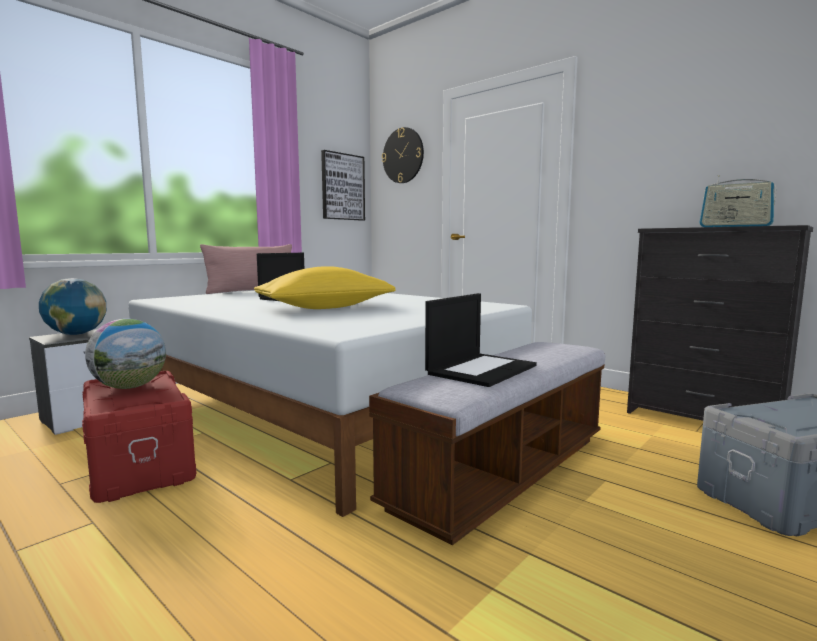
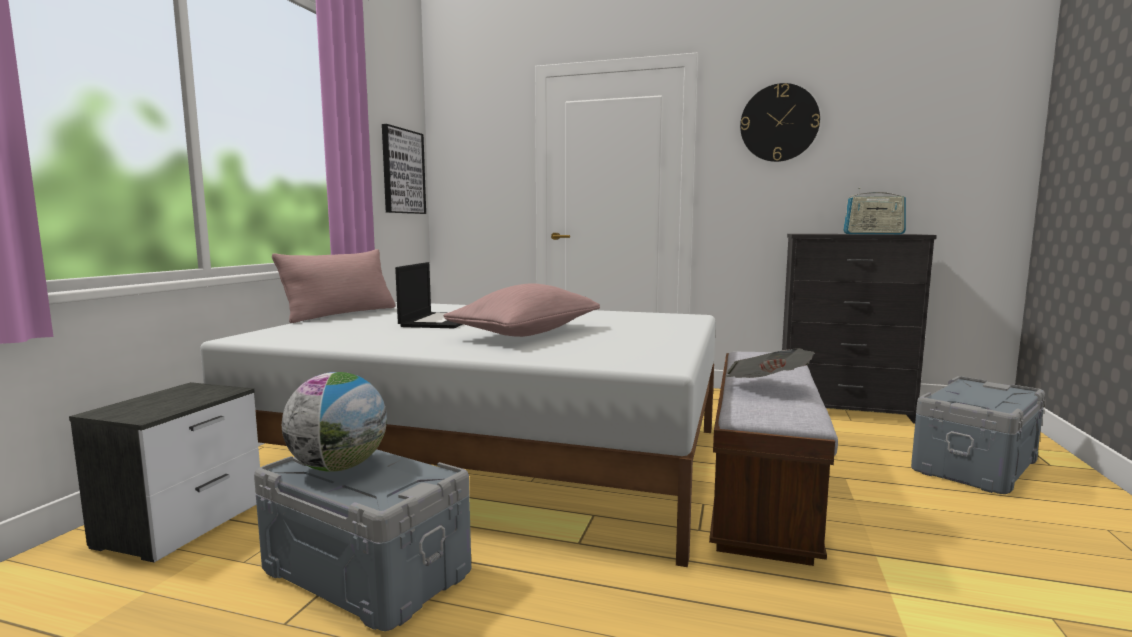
camera: 25 degrees left, 0 degrees up
(76, 334) = (149, 402): globe -> none
(142, 465) = (368, 570): red storage box -> grey storage box
(325, 308) = (526, 333): yellow pillow -> pink pillow
(403, 155) = (478, 136): wall clock -> wall clock (779, 123)
(481, 369) = (766, 387): laptop -> newspaper

